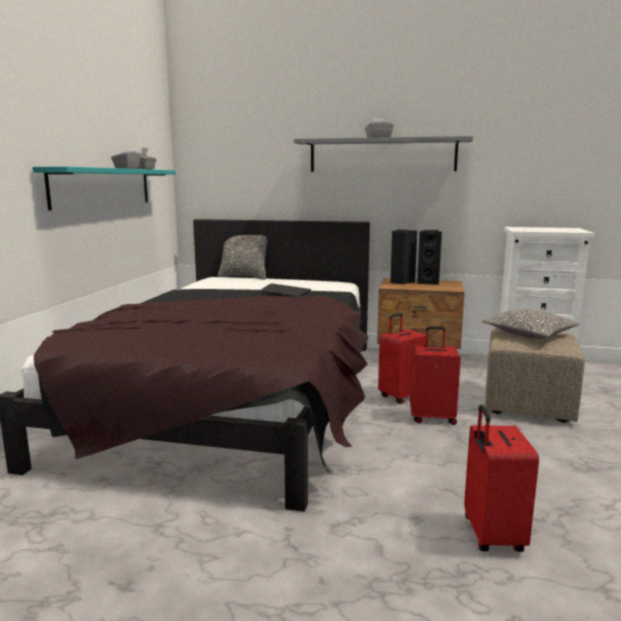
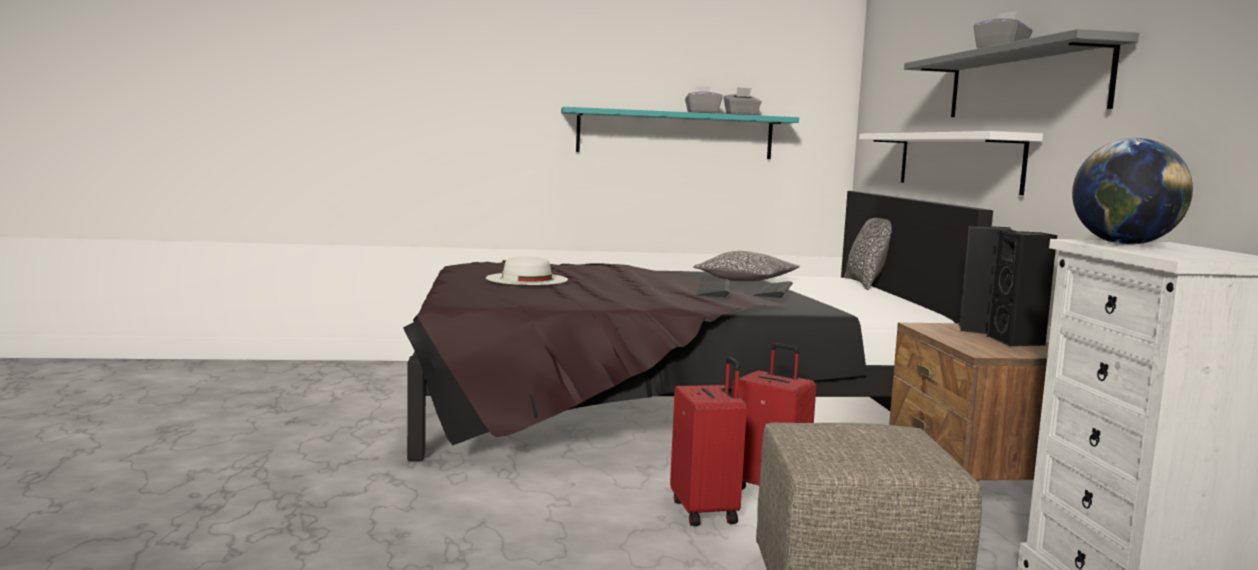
camera: 70 degrees right, 5 degrees down
(194, 331) = (527, 279): none -> white hat
(281, 299) = (713, 290): none -> keyboard
(321, 196) = (957, 161): none -> white shelf
(491, 535) = (383, 545): red suitcase -> none
(529, 229) = (1124, 244): none -> globe
(529, 334) = (882, 439): pillow -> pillow (746, 280)

